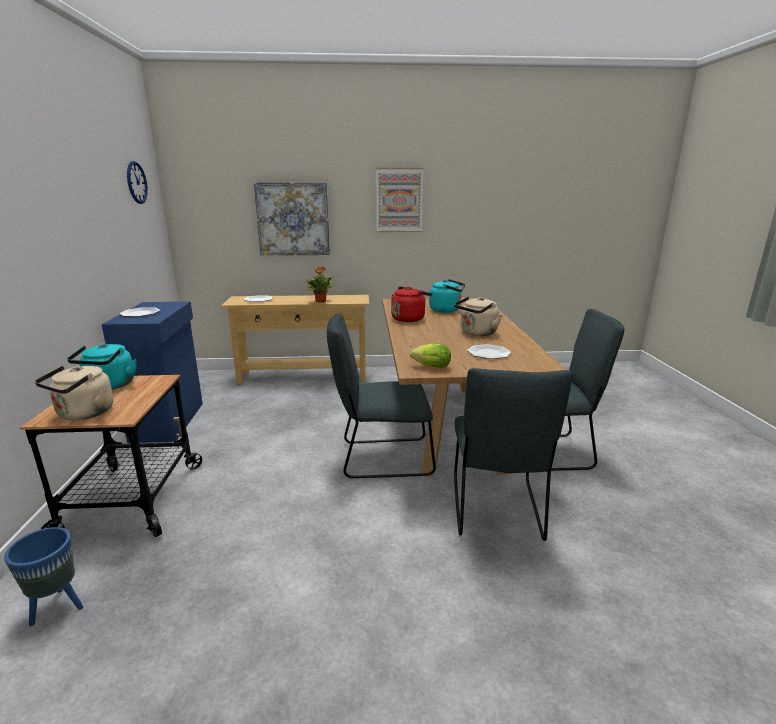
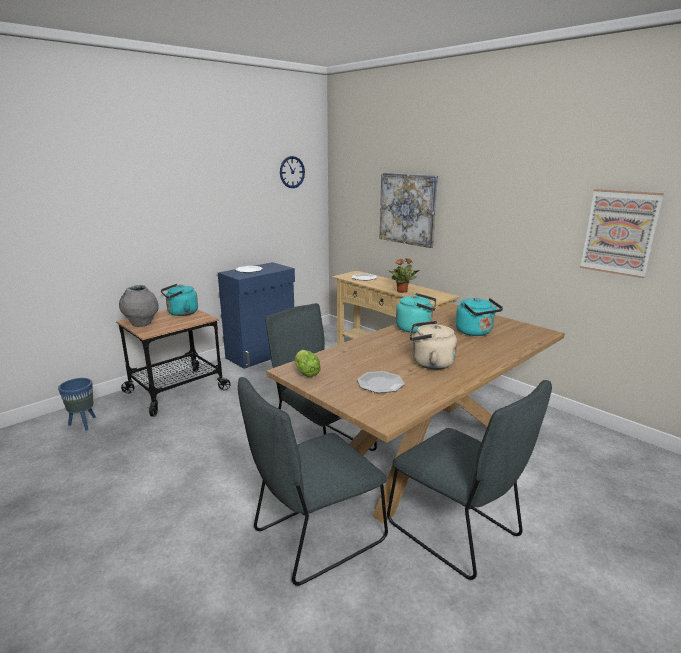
camera: 50 degrees right, 0 degrees up
(83, 414) = (142, 324): beige kettle -> grey vase
(399, 200) = (504, 199): picture -> picture (619, 232)
(409, 318) = (416, 328): red kettle -> turquoise kettle

